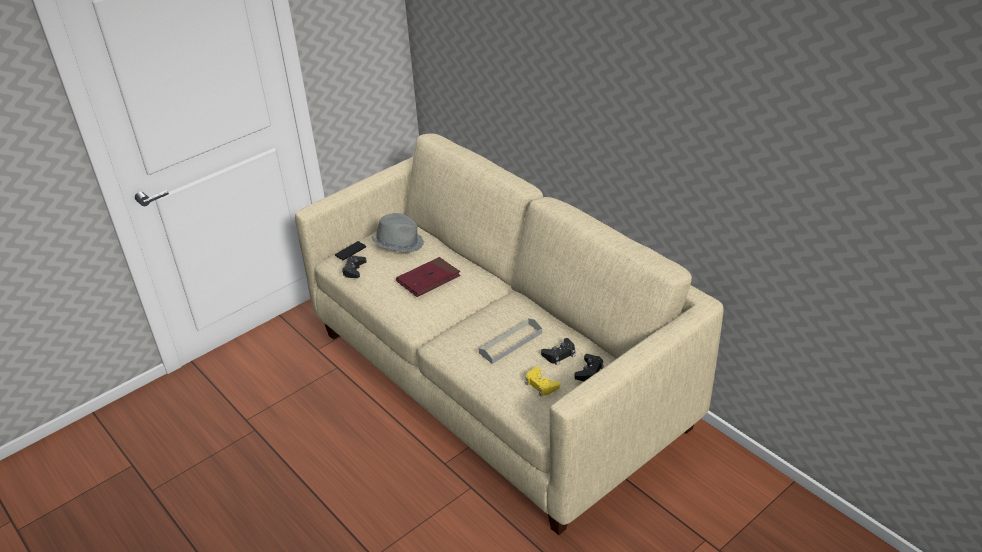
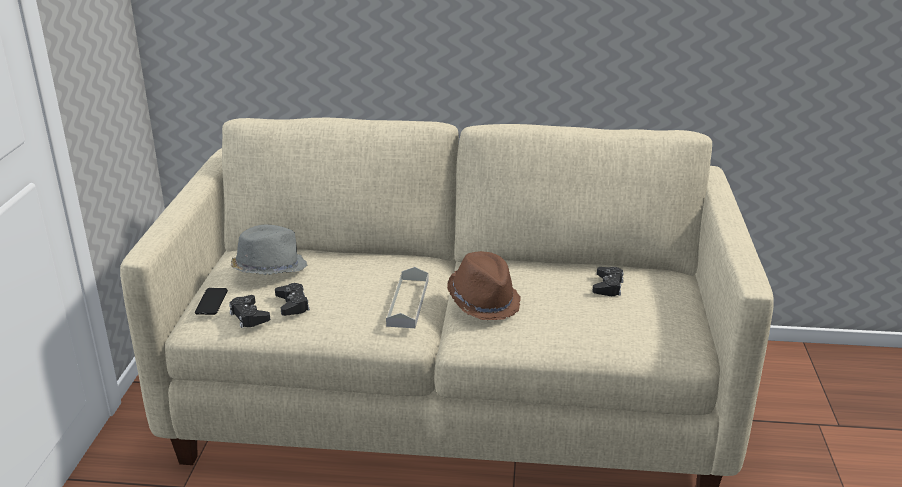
camera: 45 degrees left, 10 degrees down
(428, 279) = (363, 285): red book -> none
(476, 324) = (484, 301): none -> brown hat
(510, 343) = (546, 299): grey tray -> grey tray (408, 302)
(541, 384) = (636, 317): yellow game controller -> none
(589, 372) = (657, 287): black game controller -> black game controller (292, 304)

